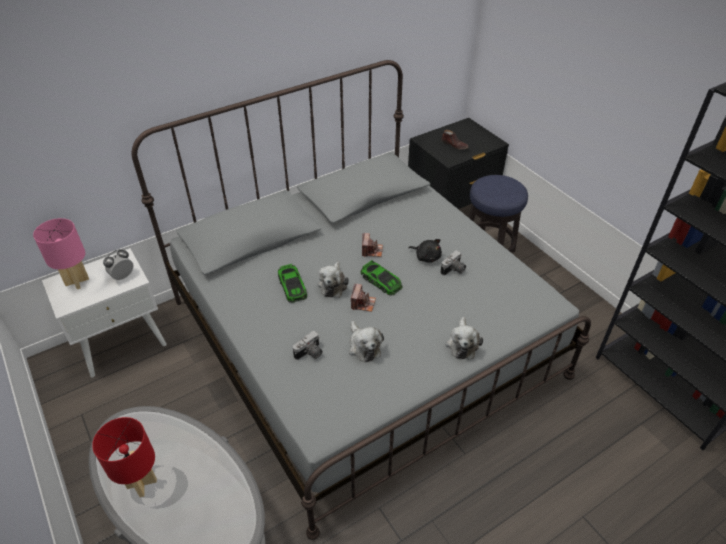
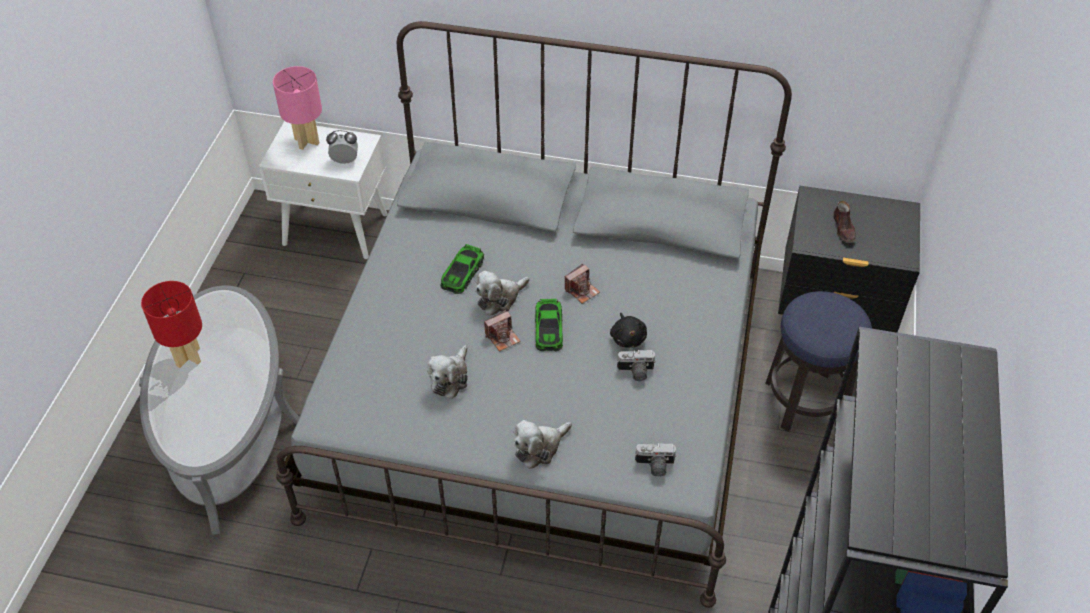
camera: 45 degrees right, 5 degrees up
(310, 354) = (399, 348): camera -> camera (654, 466)

